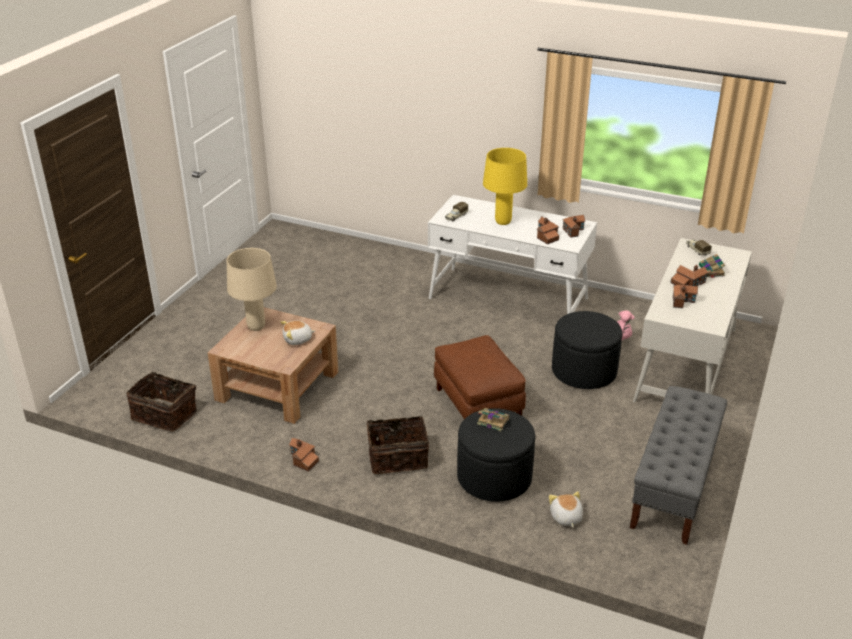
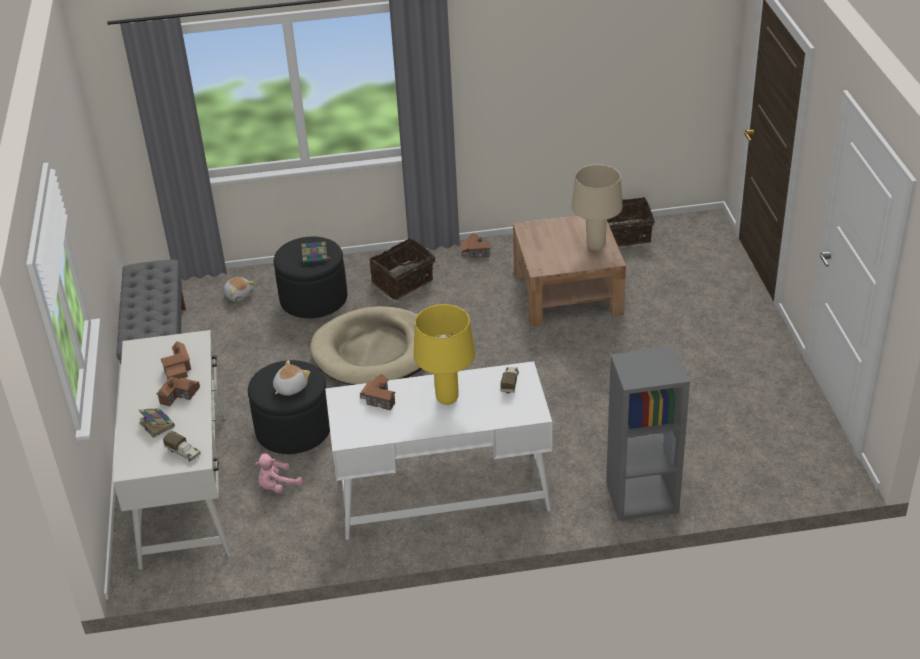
camera: 150 degrees right, 5 degrees up
(298, 340) = (545, 251): plush toy -> plush toy (290, 387)
(395, 256) = (641, 498): none -> grey bookcase
(477, 403) = (375, 351): brown ottoman -> beige dog bed
(573, 230) = (353, 423): toy house -> none

